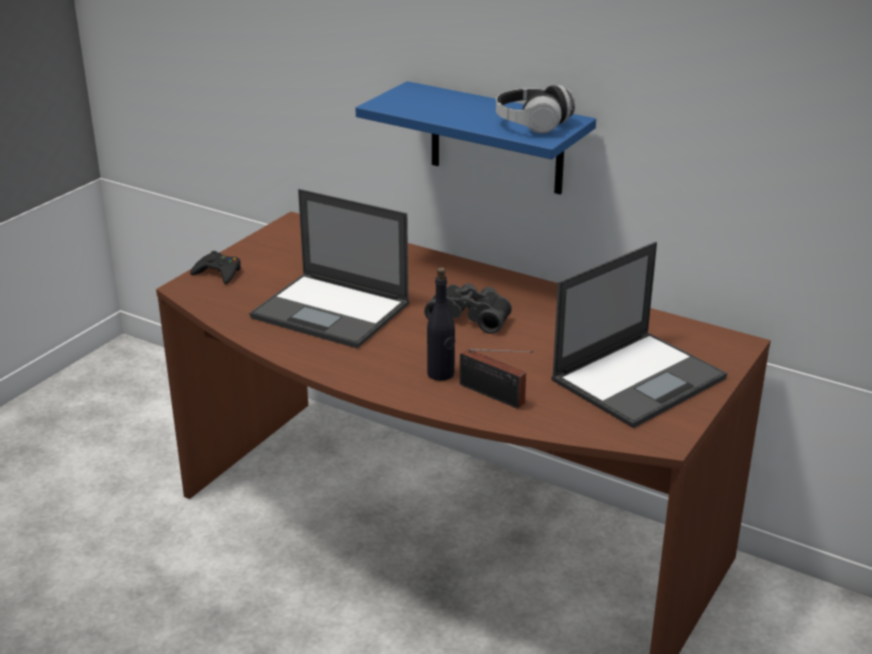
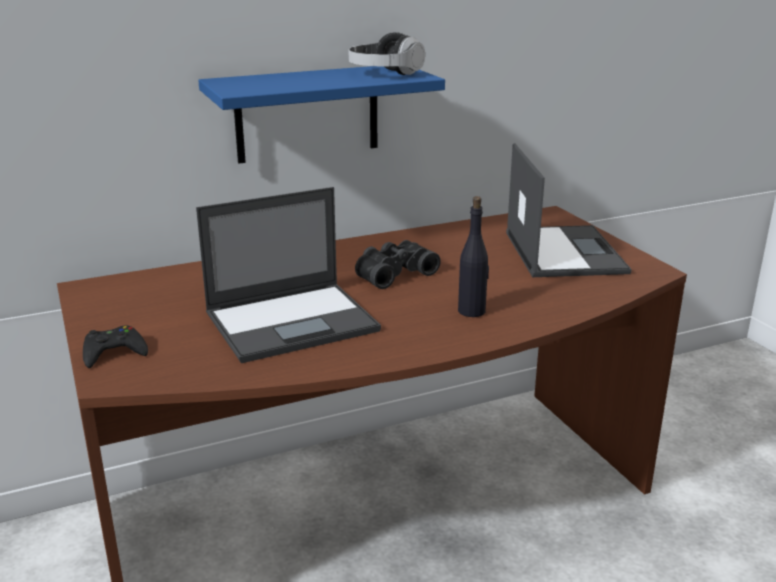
camera: 55 degrees left, 5 degrees down
(494, 396) = (532, 303): radio -> none

